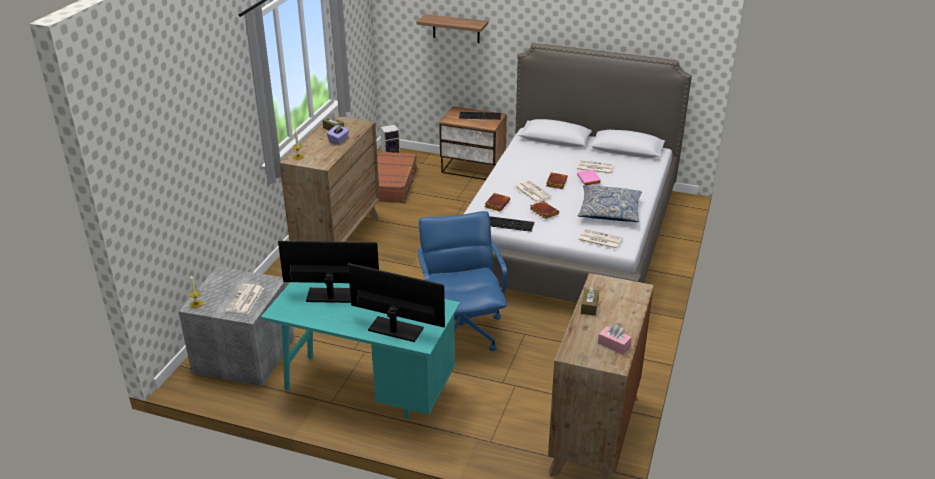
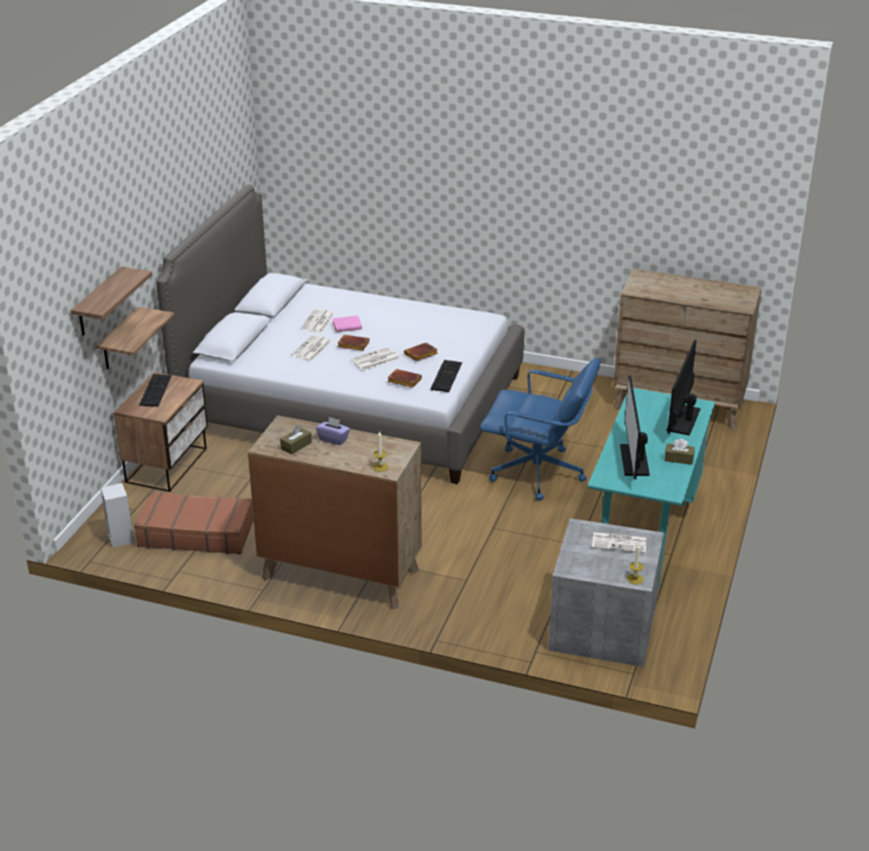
camera: 90 degrees left, 0 degrees up
(461, 330) = (538, 473): blue office chair -> blue office chair turned 150 degrees counterclockwise
(474, 67) = (119, 340): none -> shelf
(589, 306) = (673, 296): brown tissue box -> brown tissue box (678, 459)
(599, 240) = (476, 328): newspaper -> newspaper (311, 349)
(609, 211) = (417, 319): pillow -> none
(614, 345) = (724, 289): pink tissue box -> none

